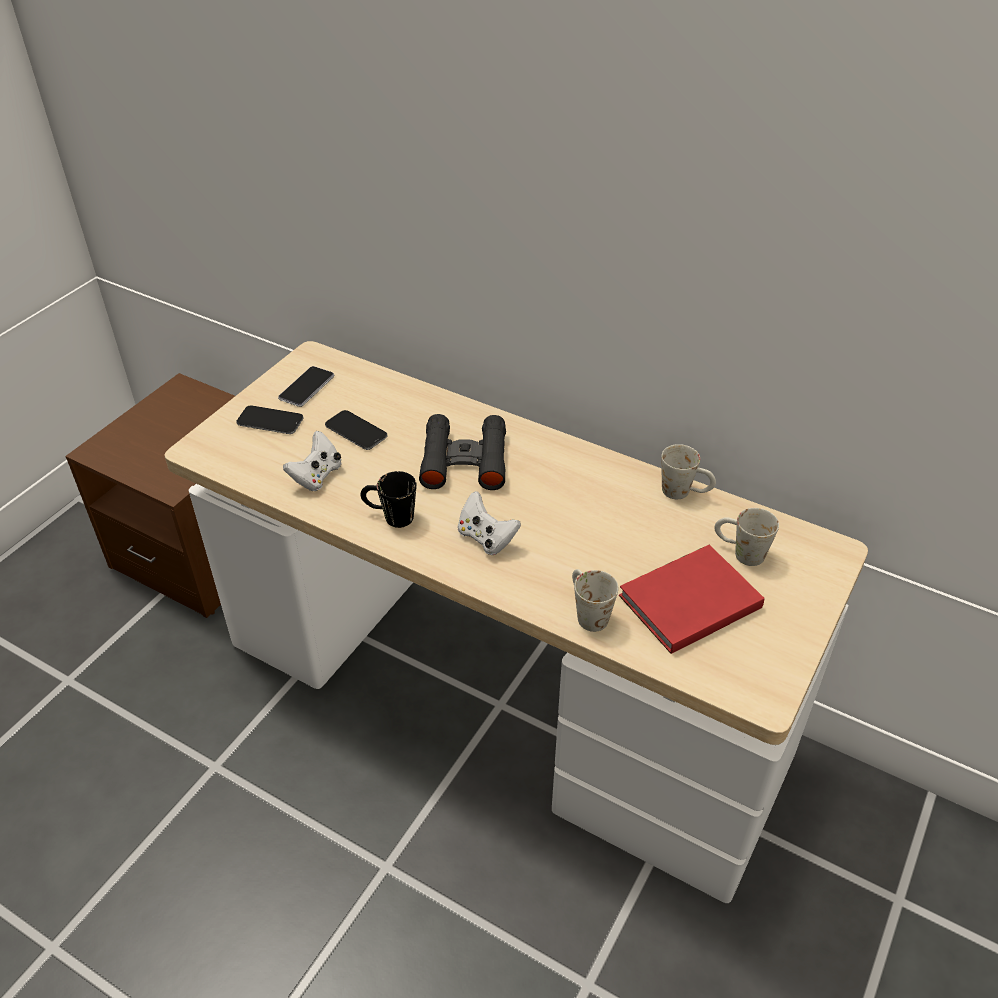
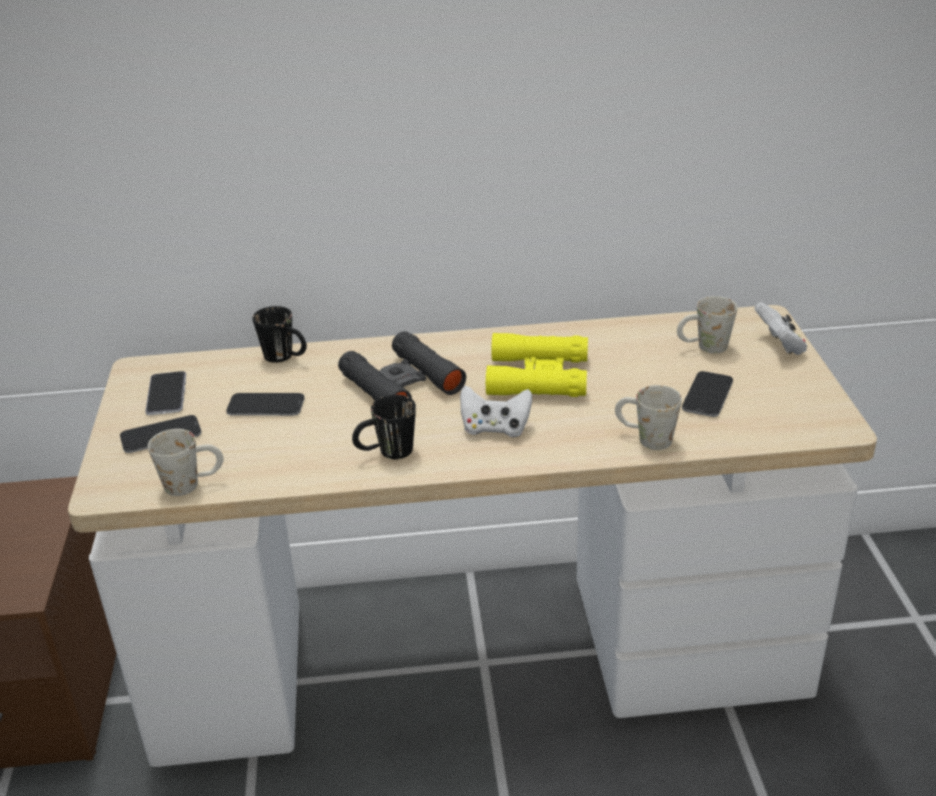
camera: 35 degrees left, 10 degrees down
(317, 476) = (271, 456): white game controller -> white game controller (780, 345)
(412, 394) = (286, 357): none -> black mug
(570, 508) = (538, 376): none -> yellow binoculars
(684, 492) = (613, 328): white mug -> white mug (192, 483)
(686, 602) = (707, 395): red book -> phone

